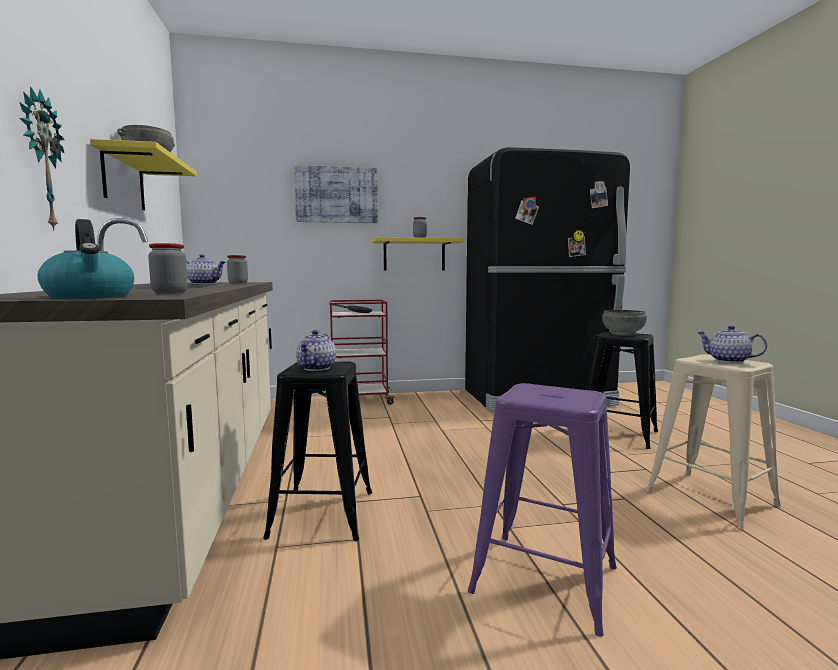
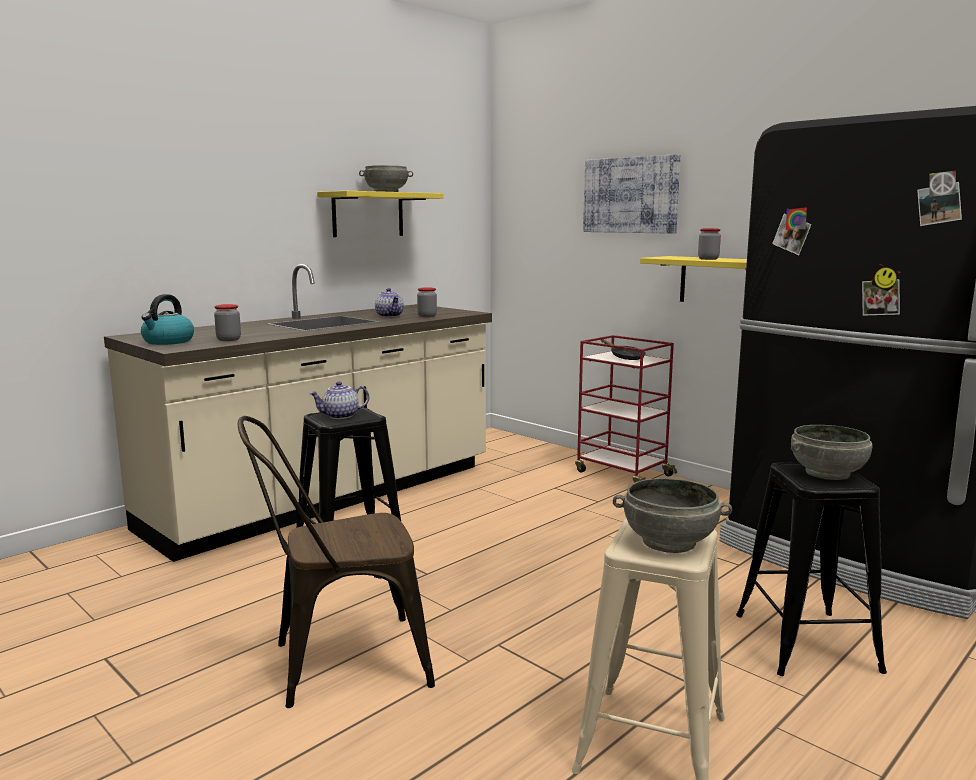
camera: 55 degrees right, 5 degrees up
(40, 161) = (250, 227): wall clock -> none
(544, 579) = (337, 663): purple stool -> brown chair
(728, 361) = (669, 542): teapot -> grey bowl

